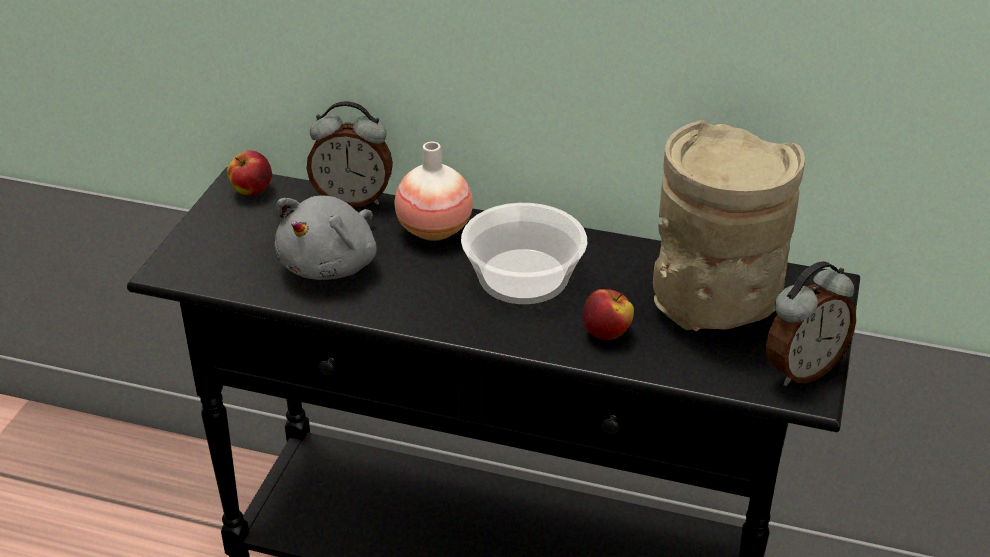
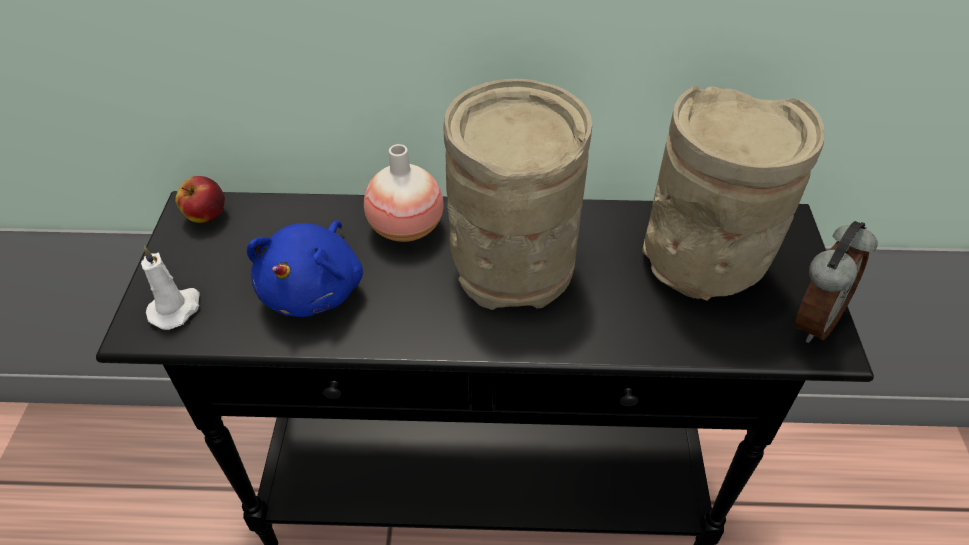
camera: 15 degrees left, 10 degrees up
(204, 259) = (176, 309): none -> white candle
(332, 265) = (315, 289): grey plush toy -> blue plush toy
(353, 199) = (313, 207): alarm clock -> none
(524, 275) = (512, 264): bowl -> beige vase
(606, 333) = (617, 316): apple -> none

